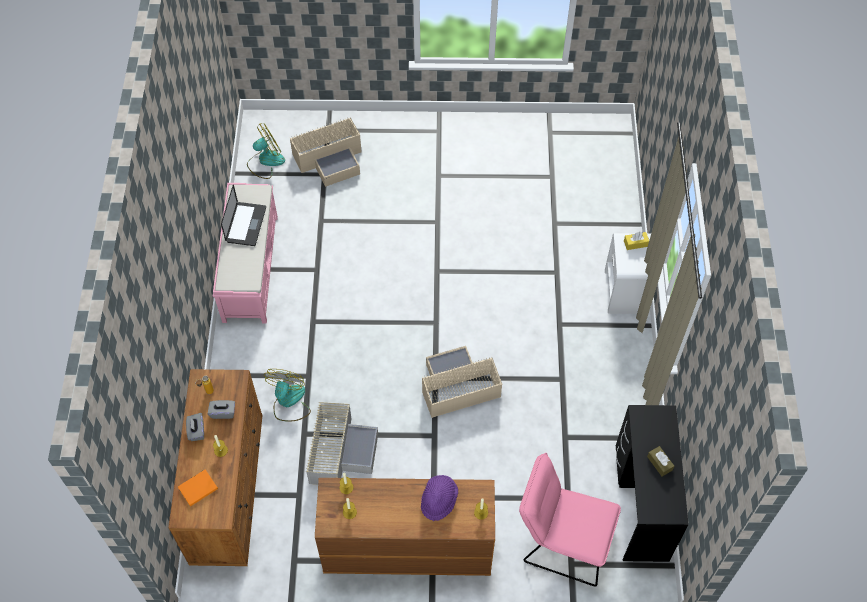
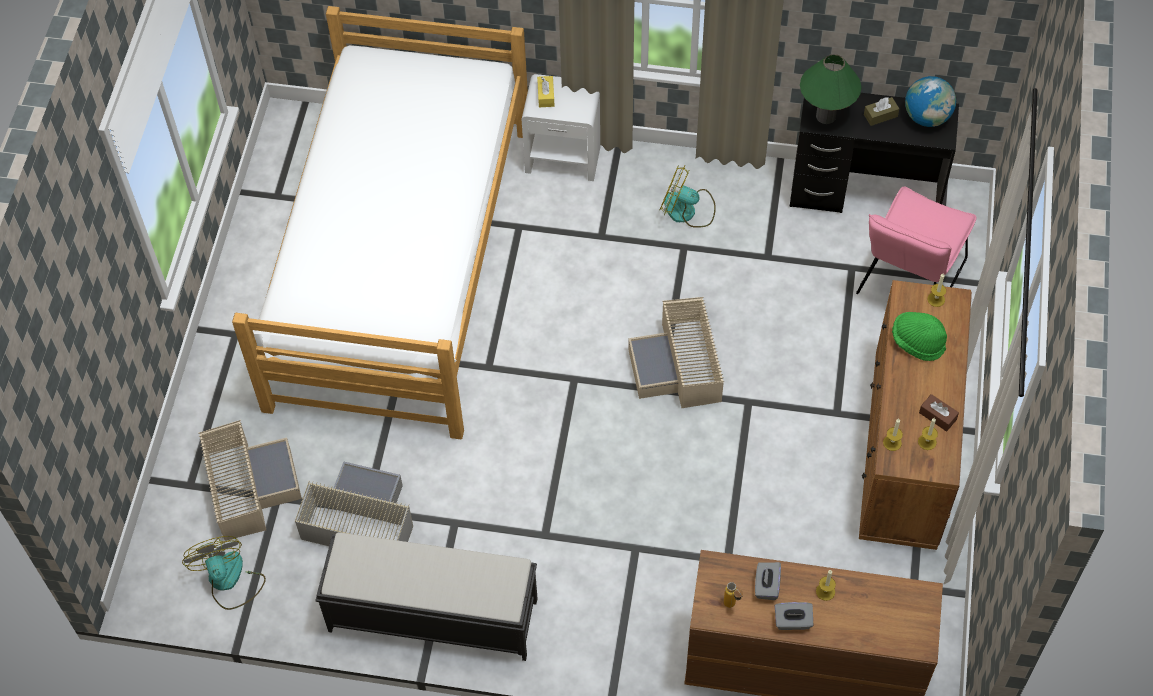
camera: 80 degrees left, 0 degrees up
(197, 488) = (881, 624): orange book -> none
(246, 224) = (406, 571): laptop -> none
(250, 267) = (431, 615): pink bench -> black bench
(289, 402) = (674, 576): fan -> fan (687, 210)
(340, 450) = (757, 517): grey storage box -> grey storage box (359, 520)
(373, 518) = (937, 416): none -> brown tissue box
(438, 501) = (917, 342): purple hat -> green hat
(509, 210) = (403, 265): none -> bed
(648, 422) = (825, 116): none -> green table lamp
(667, 499) = (927, 117): none -> globe

